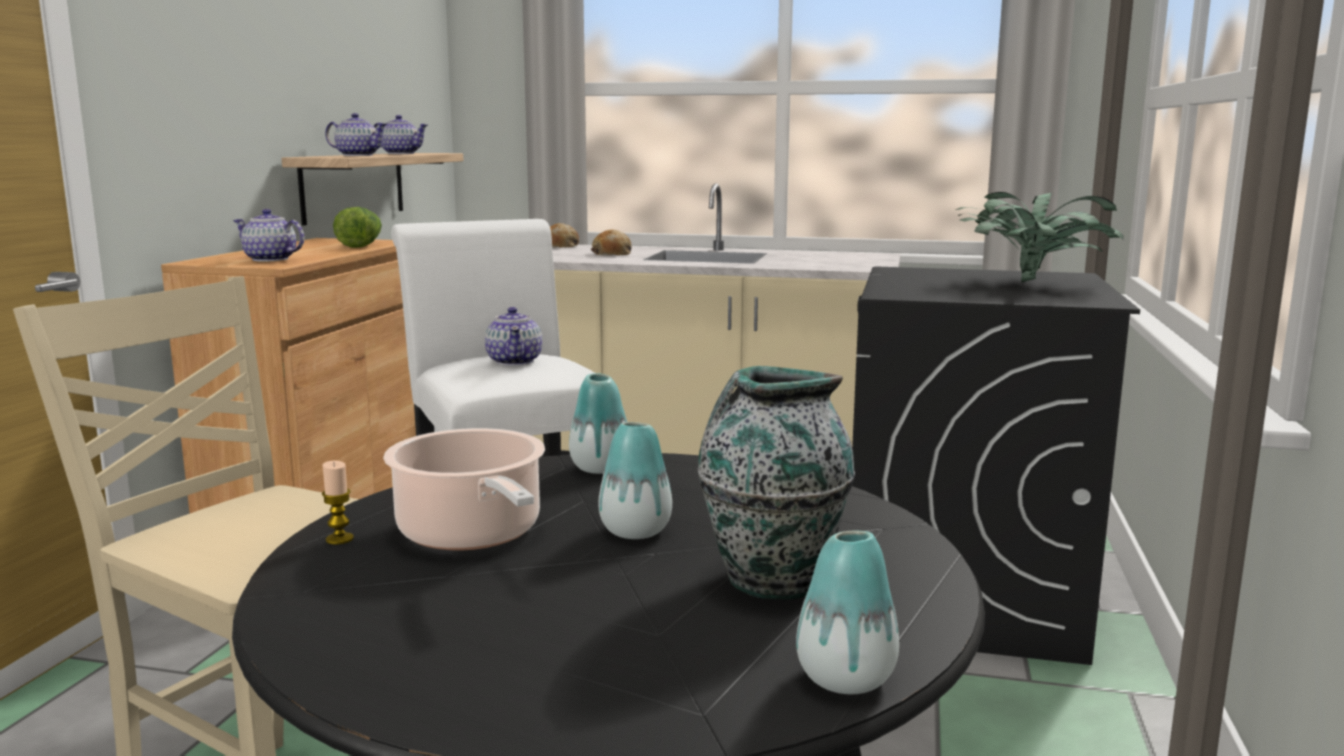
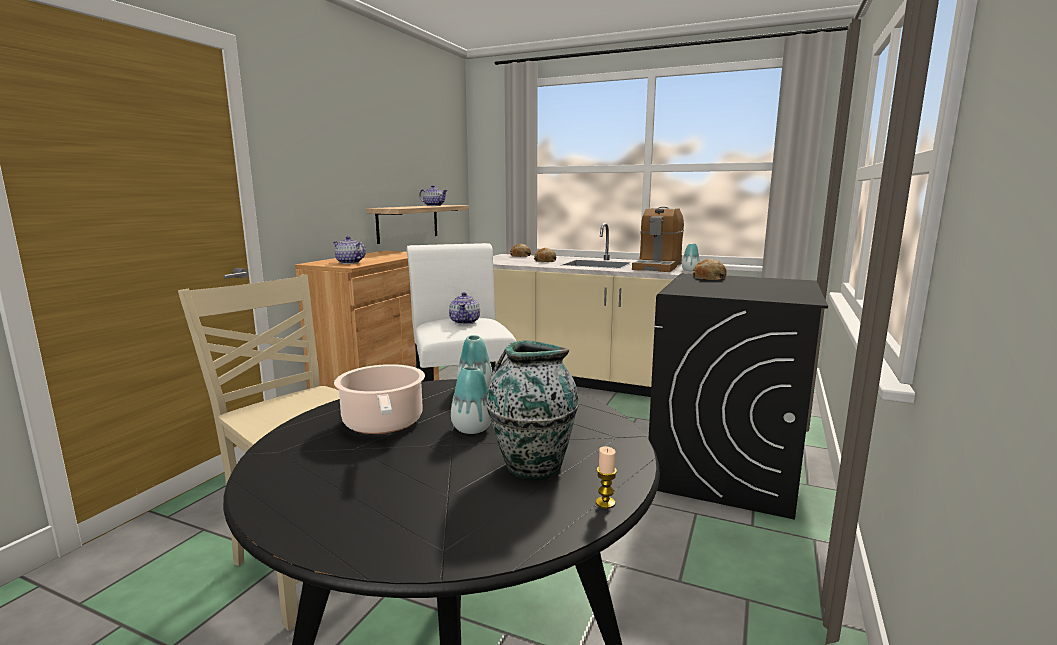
camera: 10 degrees right, 0 degrees up
(339, 539) = (313, 422): candle -> candle (605, 503)
(357, 155) = (407, 207): teapot -> none
(360, 245) = (402, 255): lettuce -> none
(814, 259) = (657, 266): none -> coffee machine
(845, 679) = (539, 536): vase -> vase (690, 270)
(925, 273) = (708, 278): none -> bread
(1033, 283) = (771, 286): potted plant -> none

